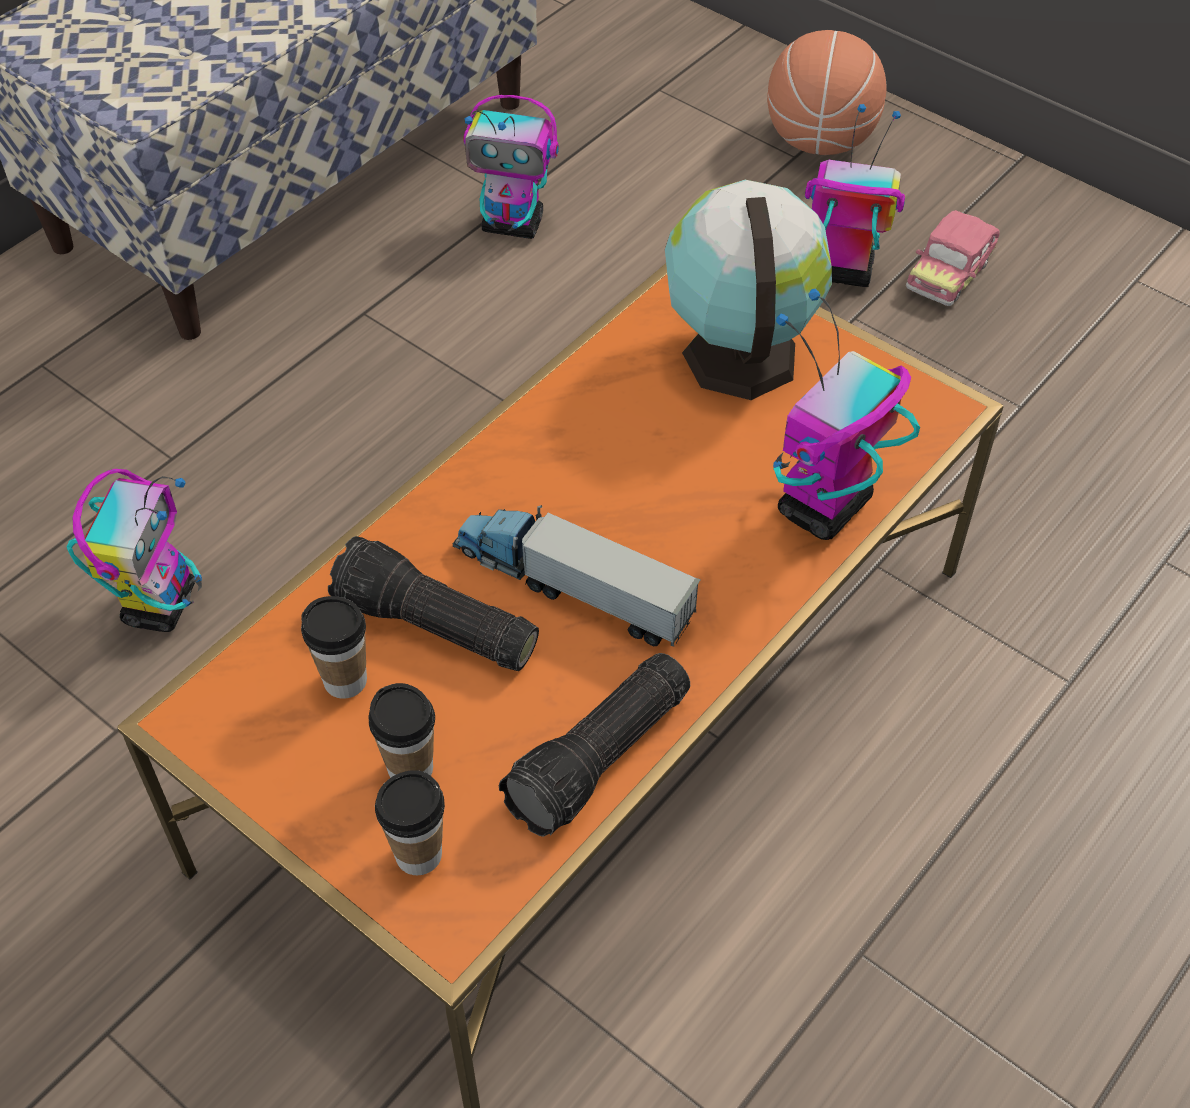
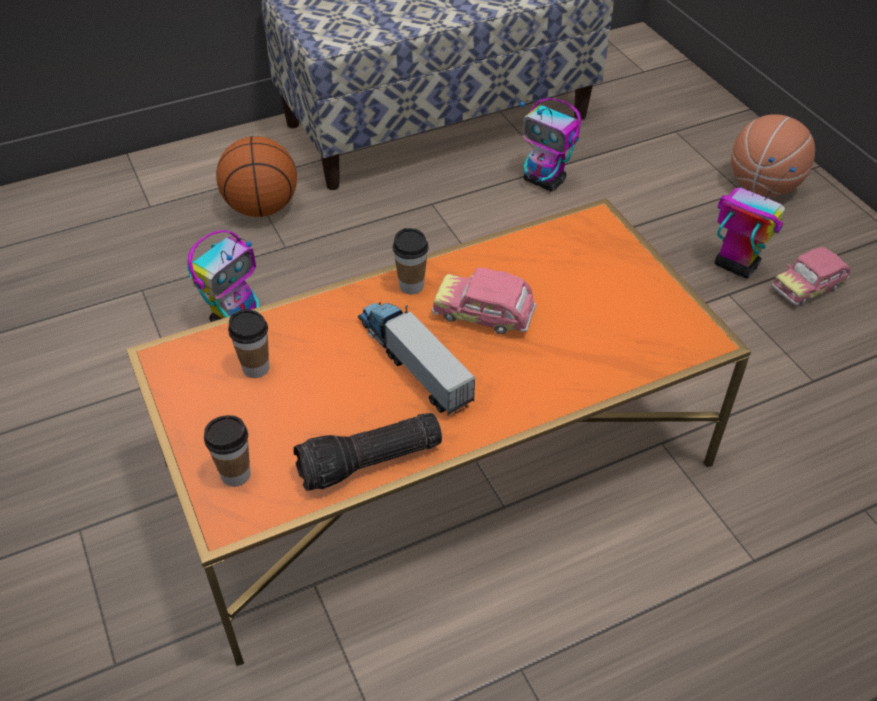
camera: 25 degrees right, 5 degrees down
(93, 406) = (261, 208): none -> basketball
(410, 769) = (260, 427): cup -> cup (411, 286)
(433, 627) = (321, 357): flashlight -> none
(627, 477) = (483, 315): none -> toy car
(738, 352) = (595, 267): globe -> none
(823, 509) = (593, 372): toy robot -> none

